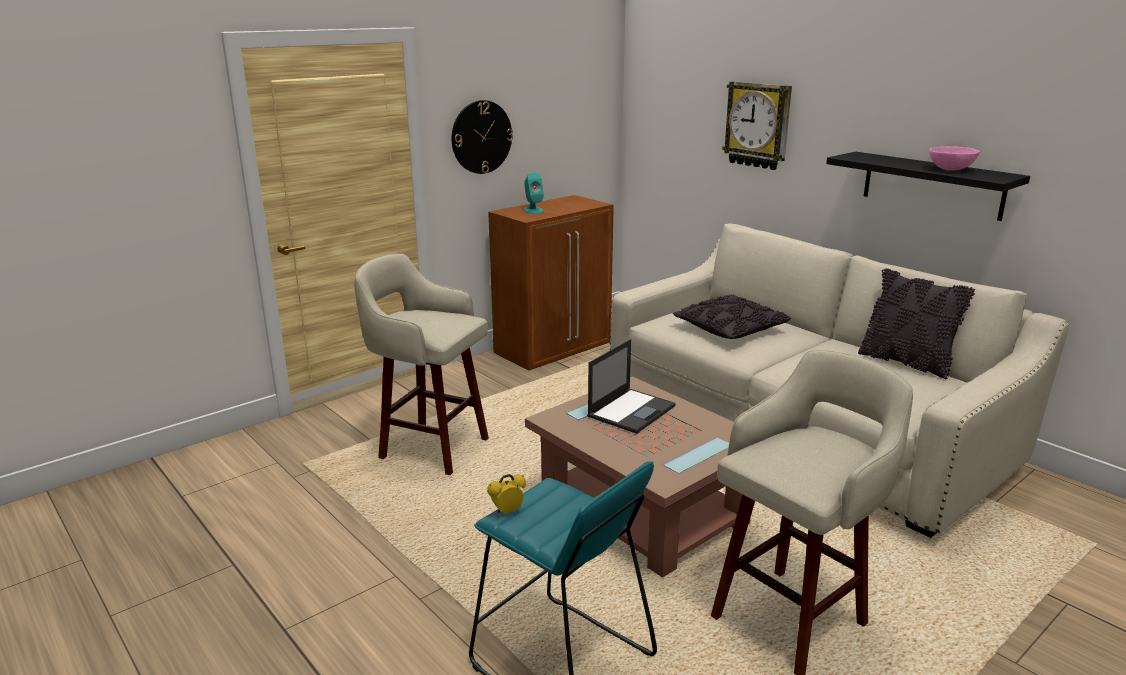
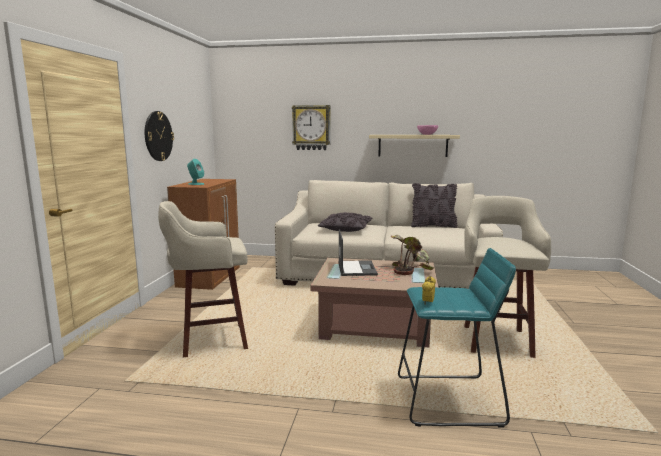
camera: 40 degrees left, 10 degrees down
(708, 439) = (410, 268): none -> potted plant
(932, 185) = (412, 145): black shelf -> beige shelf

